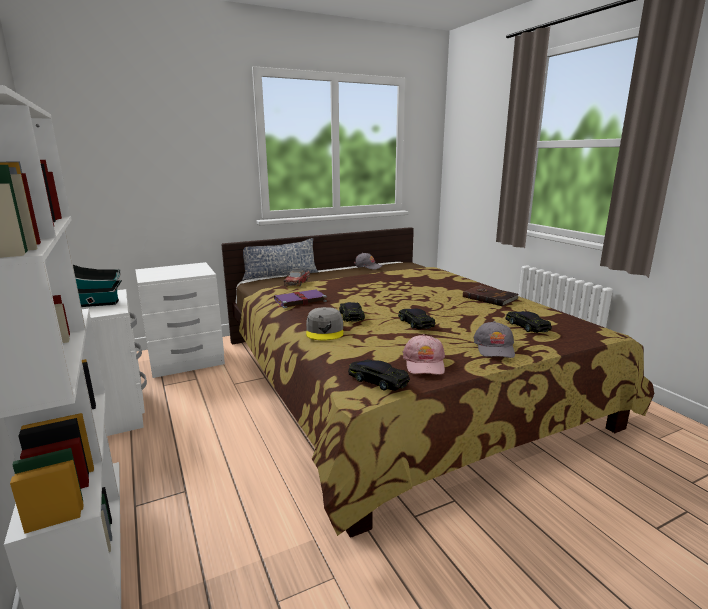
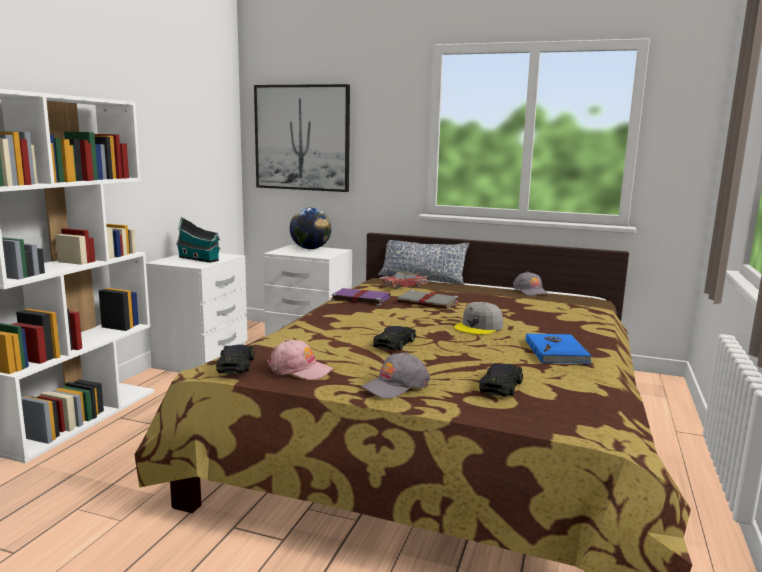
camera: 45 degrees right, 5 degrees down
(120, 155) = (302, 138): none -> picture
(169, 269) = (310, 248): none -> globe
(325, 331) = (306, 324): grey cap -> grey cap (479, 327)
(349, 289) = (429, 302): none -> grey book
(351, 315) = (361, 321): black toy car -> none
(424, 363) = (299, 370): pink cap -> pink cap turned 120 degrees counterclockwise
(490, 297) = (557, 351): brown book -> blue book

